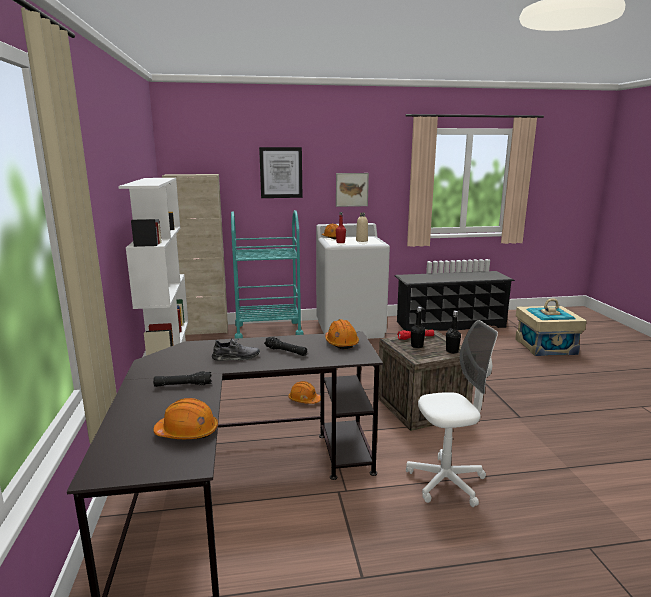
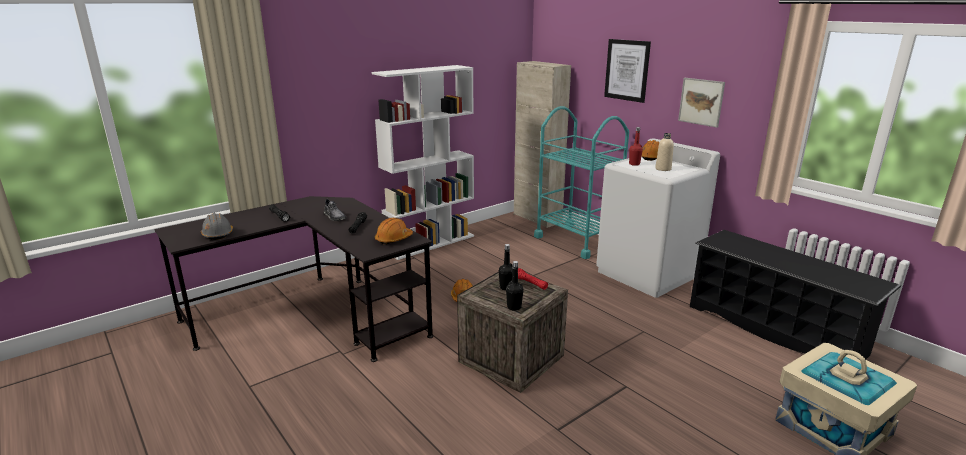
camera: 60 degrees right, 5 degrees up
(187, 432) = (217, 234): orange hard hat -> grey hard hat
(446, 482) = (384, 400): white office chair -> none

